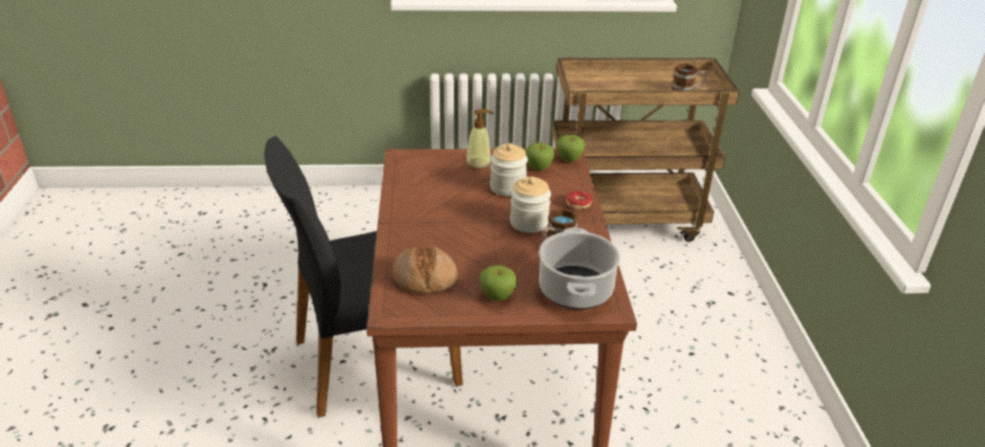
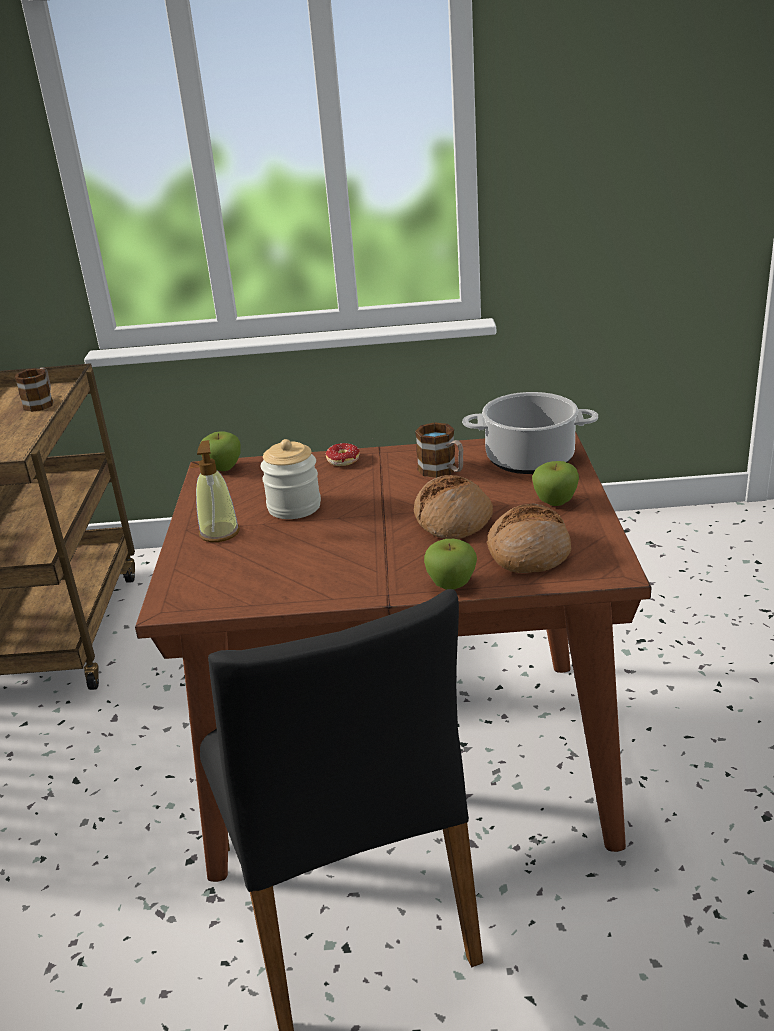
camera: 85 degrees left, 5 degrees down
(478, 249) = (453, 520): none -> bread
(529, 222) = (388, 489): jar -> none
(538, 168) = (243, 487): apple -> apple (451, 585)

